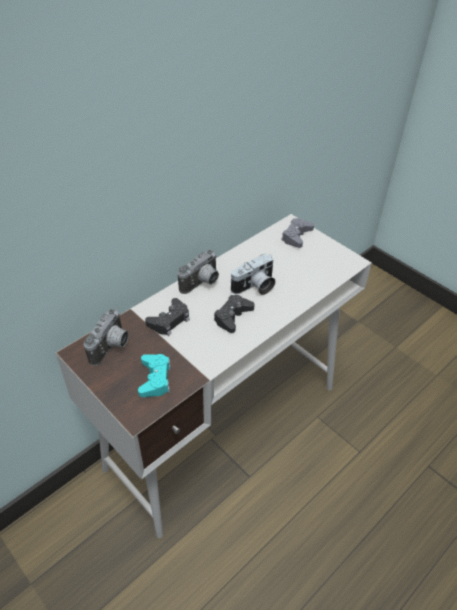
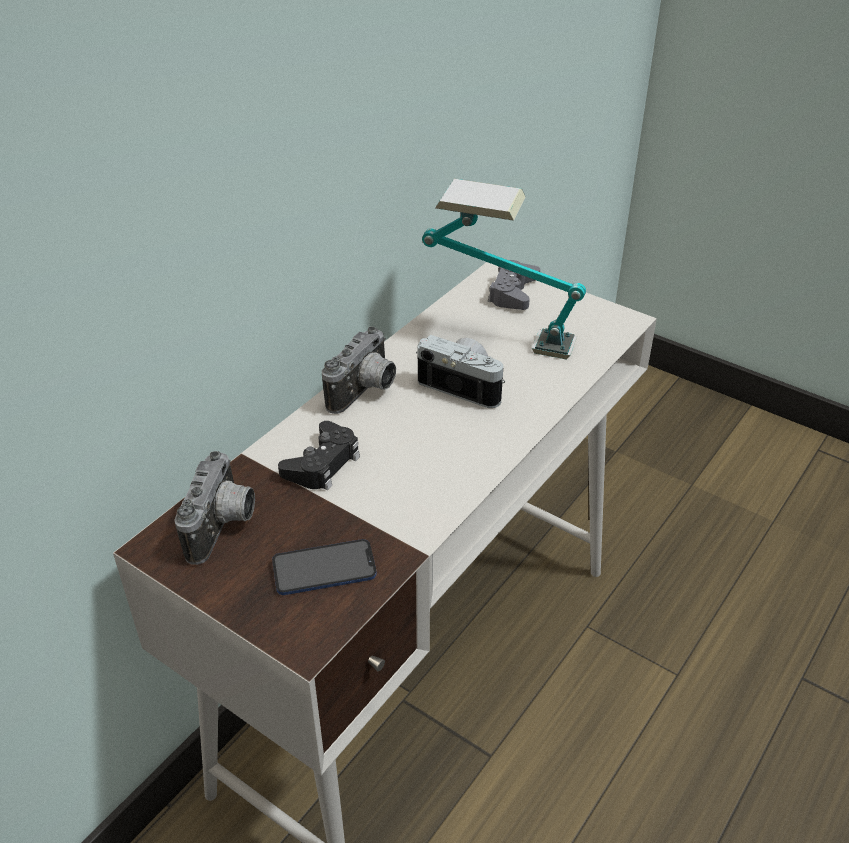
camera: 10 degrees left, 5 degrees down
(155, 379) = (324, 569): turquoise game controller -> phone
(232, 316) = (439, 440): black game controller -> none
(255, 287) = (464, 385): camera -> camera turned 105 degrees counterclockwise
(281, 261) = (498, 336): none -> table lamp

